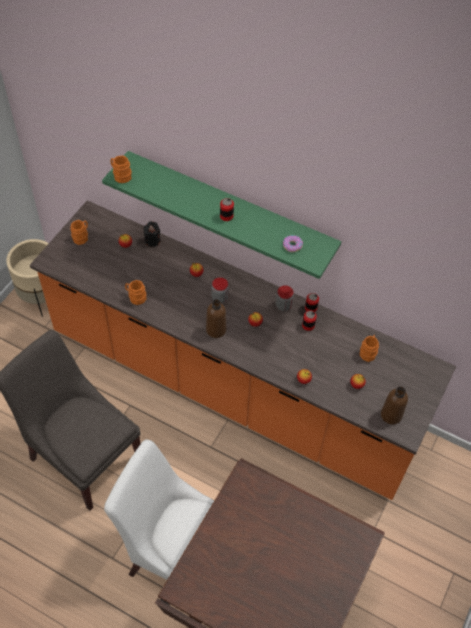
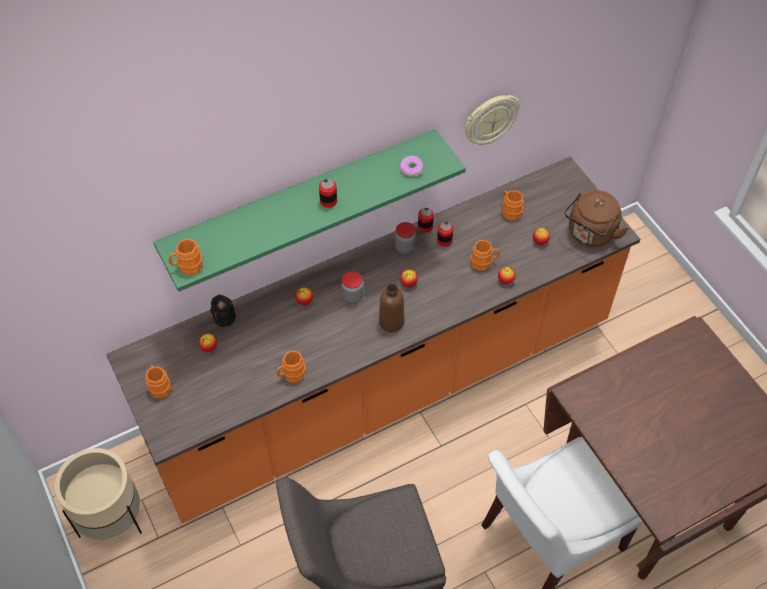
camera: 55 degrees left, 0 degrees up
(308, 359) = (484, 262): none -> orange mug
(390, 273) = (490, 119): none -> wall clock
(391, 415) = (590, 234): brown bottle -> brown kettle

